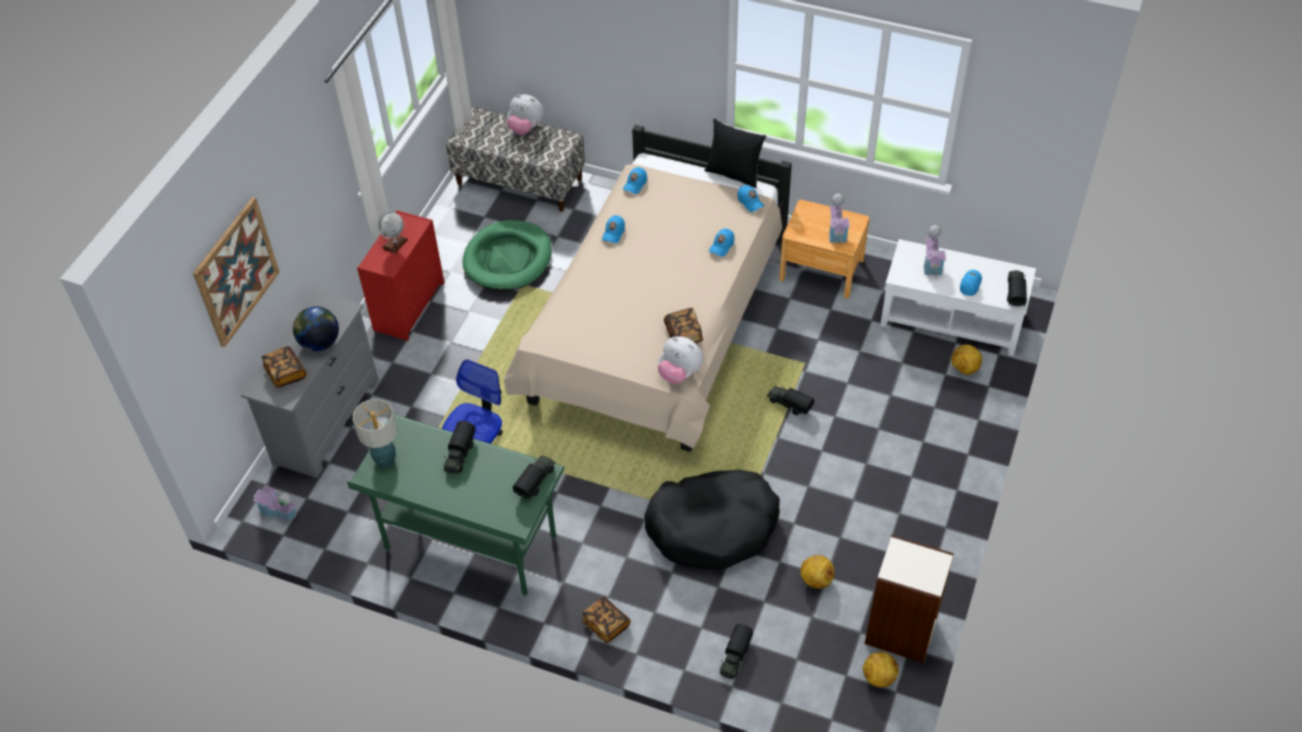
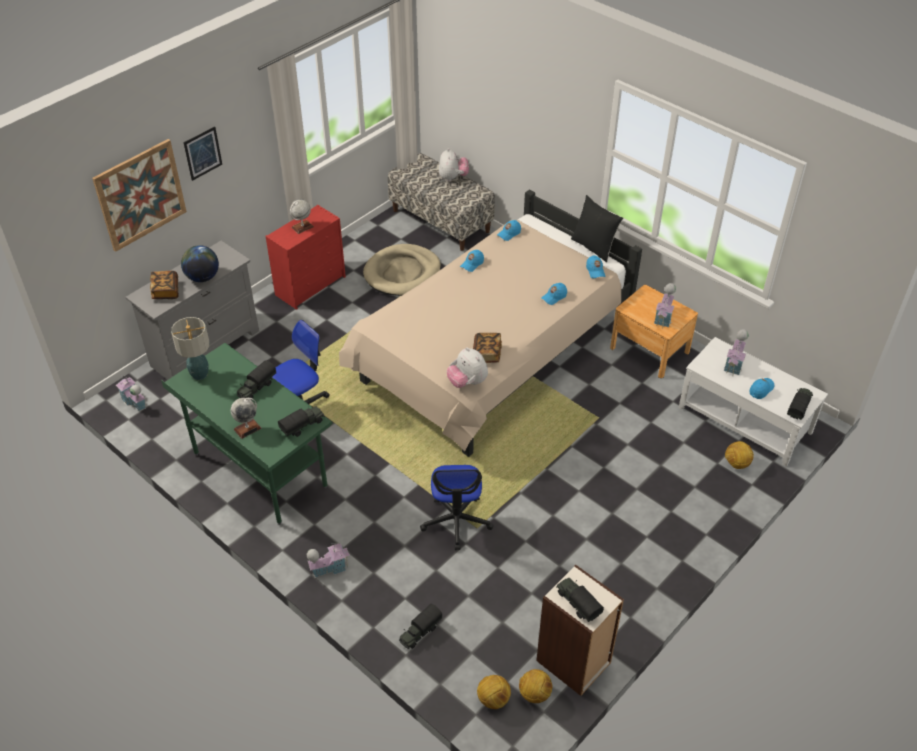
camera: 20 degrees right, 5 degrees down
(283, 198) = (202, 153): none -> picture
(476, 505) = (247, 428): none -> globe
(508, 259) = (402, 273): green dog bed -> beige dog bed
(526, 128) = (453, 177): plush toy -> plush toy turned 135 degrees counterclockwise
(606, 624) = (330, 568): book -> toy house
(713, 527) = (456, 521): black dog bed -> office chair
(789, 404) = (569, 446): toy truck -> toy truck (577, 603)
(816, 580) = (520, 593): football -> football (493, 699)

